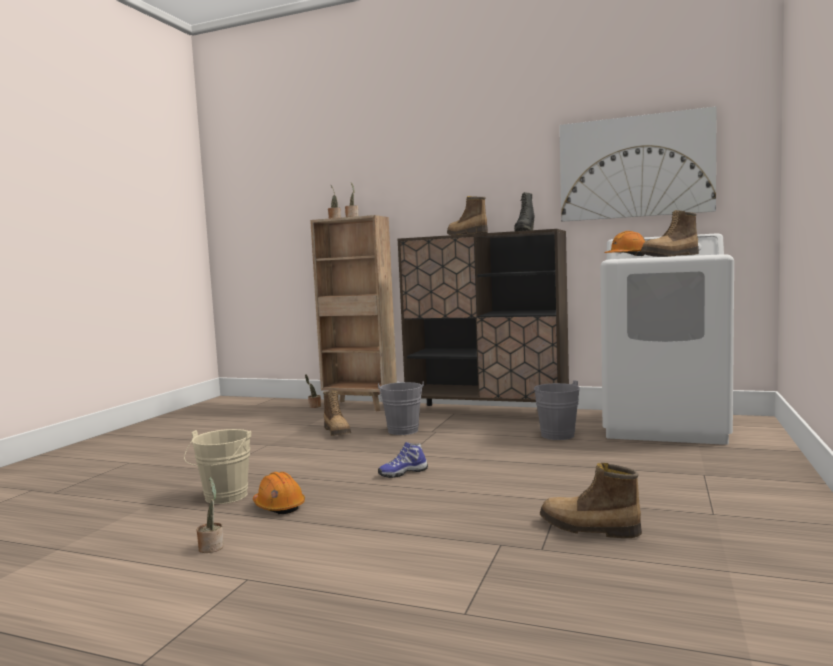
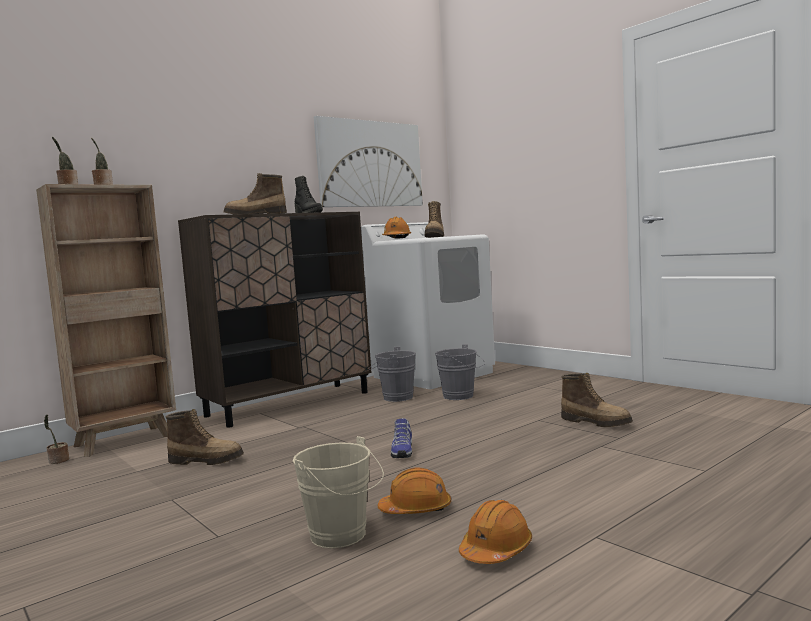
camera: 60 degrees left, 0 degrees up
(212, 547) = (496, 550): potted plant -> orange hard hat
(403, 432) = (274, 436): grey bucket -> grey bucket (461, 396)
(588, 528) = (596, 422): boot -> boot turned 105 degrees counterclockwise

